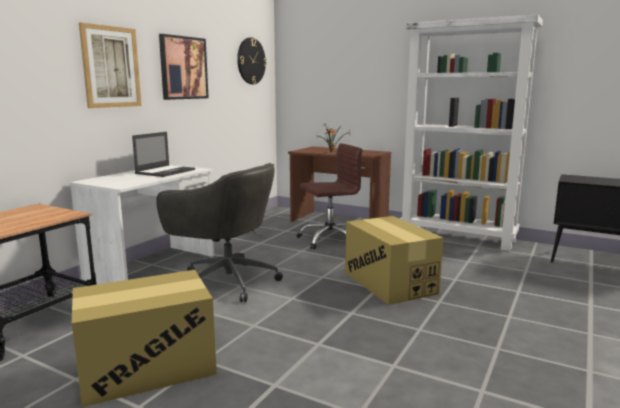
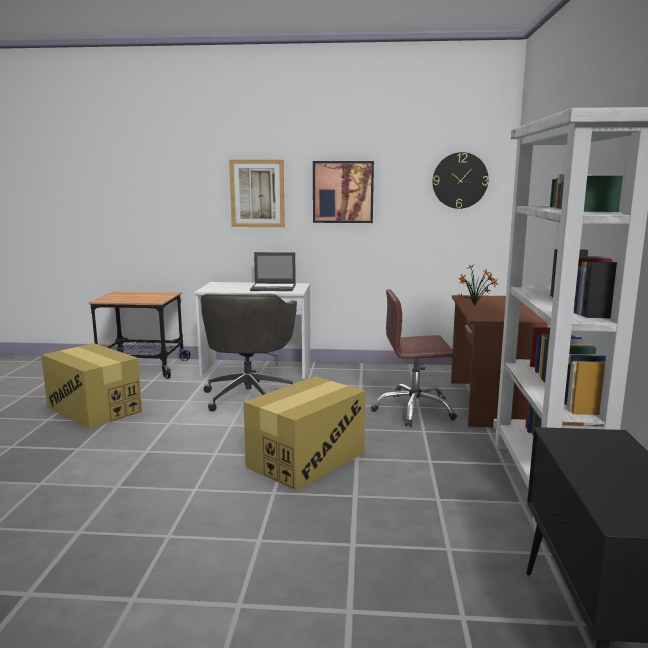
camera: 65 degrees right, 0 degrees up
(330, 239) = (414, 410): brown office chair -> brown office chair turned 135 degrees clockwise

